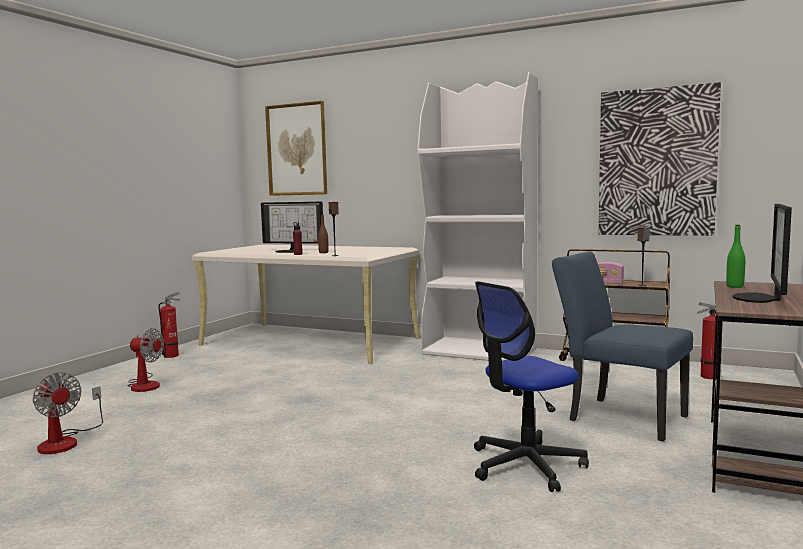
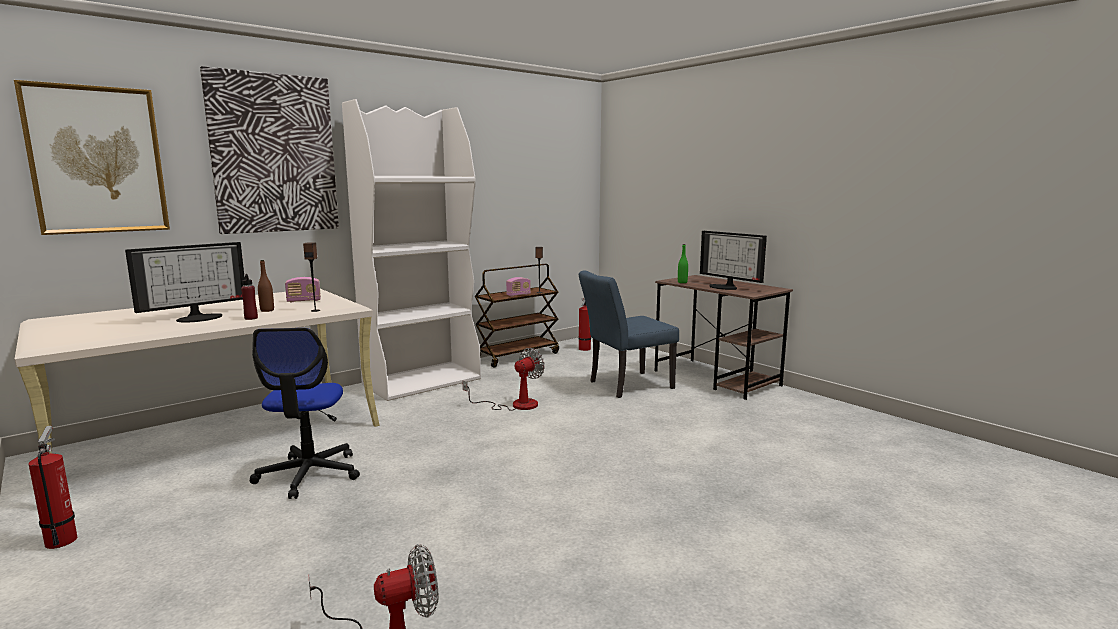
camera: 65 degrees left, 5 degrees up
(144, 384) = (198, 574): fan -> fan (515, 405)
(362, 251) = (304, 301): none -> radio
(525, 465) = (682, 428): office chair -> office chair (309, 474)
(656, 162) = (526, 194): picture -> picture (274, 154)

